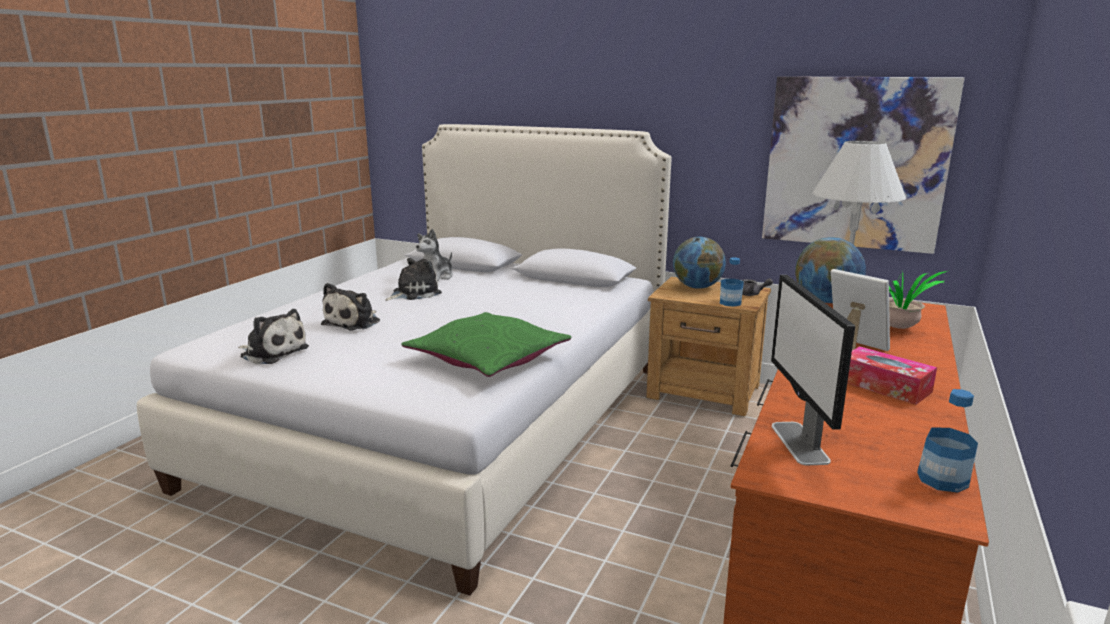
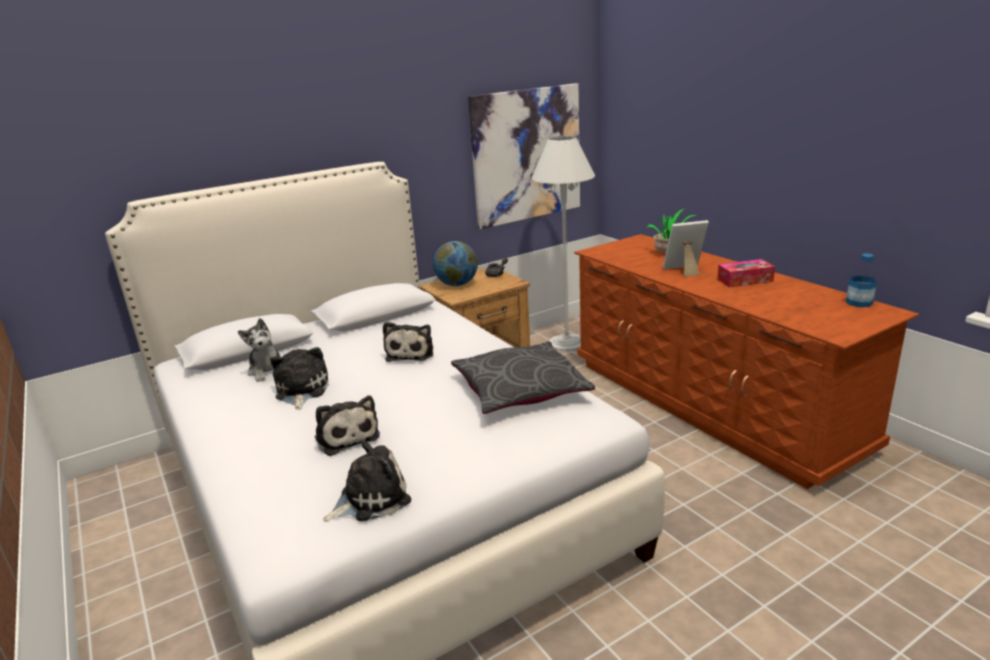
camera: 55 degrees left, 5 degrees up
(487, 358) = (520, 390): green pillow -> grey pillow
(515, 306) = (411, 353): none -> plush toy
(730, 303) = (503, 284): bottle -> none
(799, 443) = (805, 318): monitor -> none
(826, 301) = (602, 254): globe -> none

